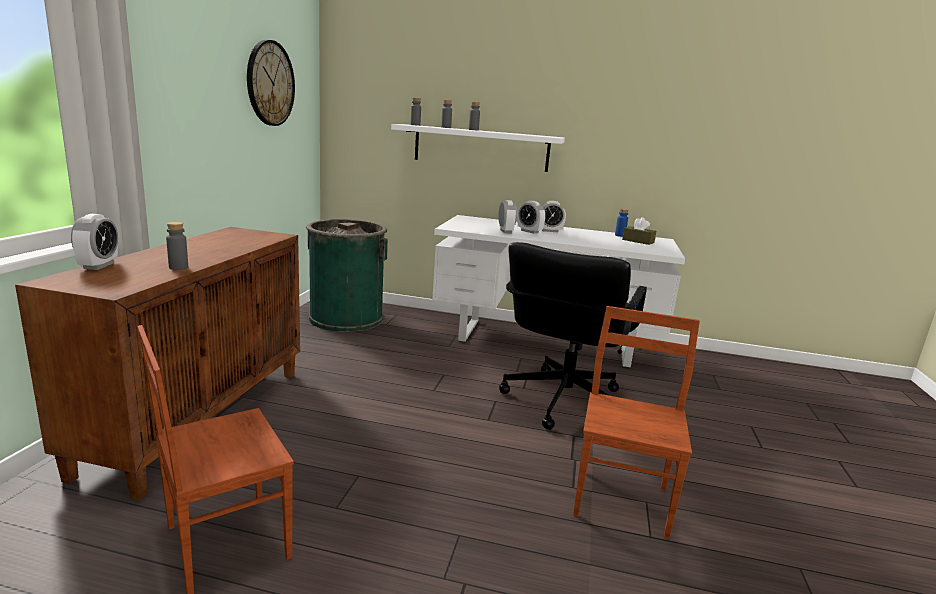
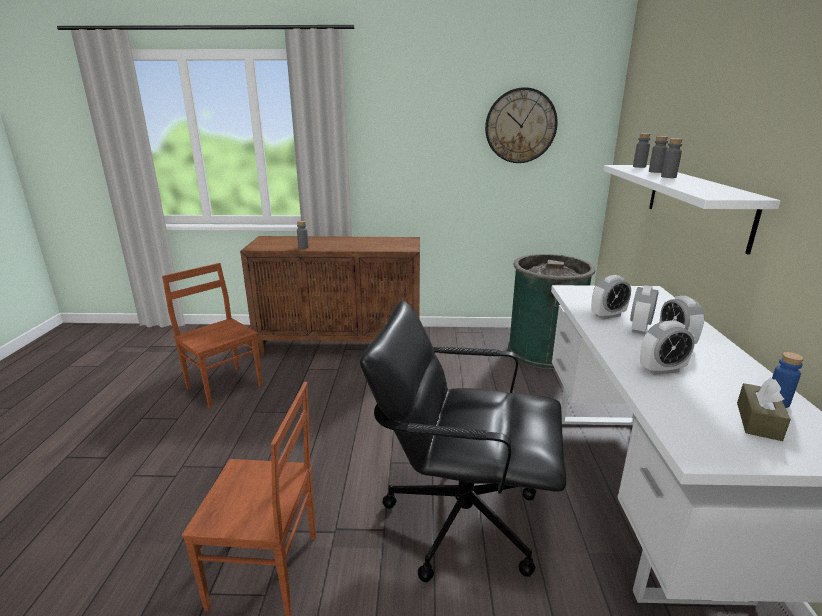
camera: 80 degrees right, 5 degrees up
(98, 266) = (296, 237): alarm clock -> alarm clock (662, 370)

